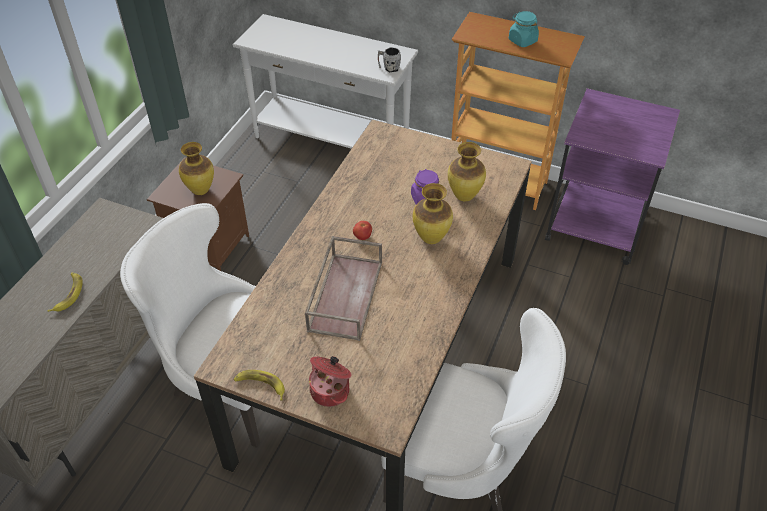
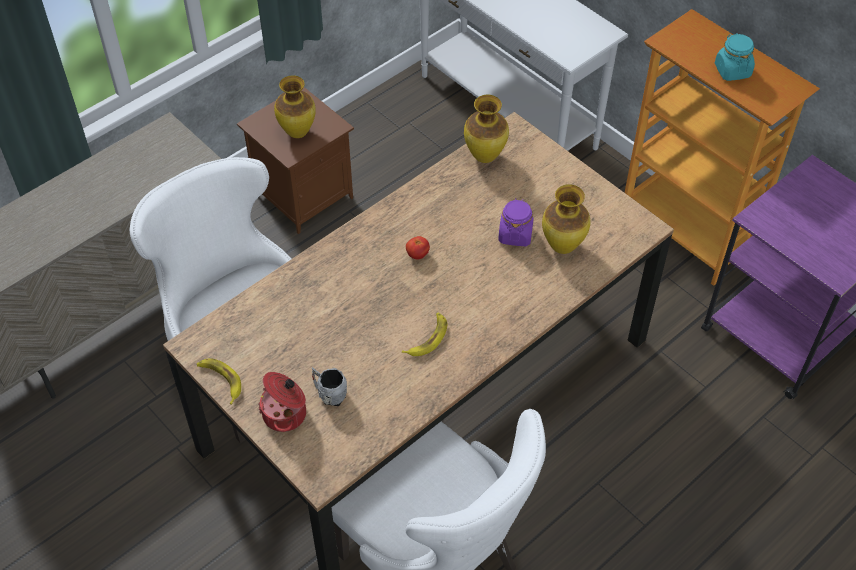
camera: 25 degrees right, 5 degrees up
(68, 294) = (88, 212): banana -> banana (428, 338)
(344, 294) = (359, 315): brown tray -> none
(389, 68) = (576, 48): grey mug -> grey mug (329, 394)
(431, 238) = (493, 284): vase -> vase (485, 157)

